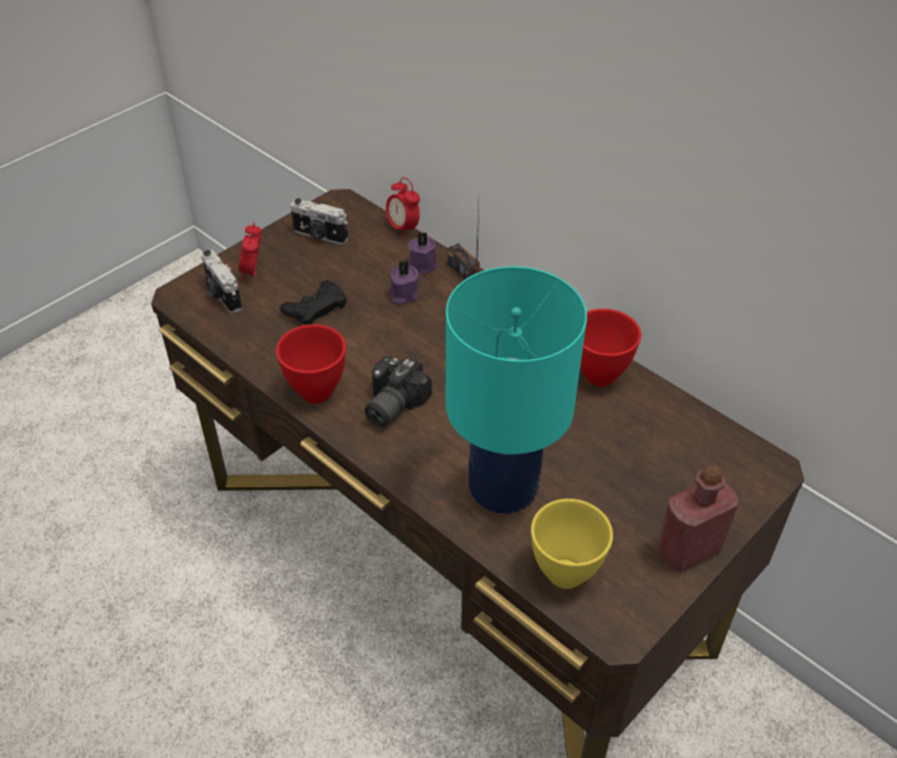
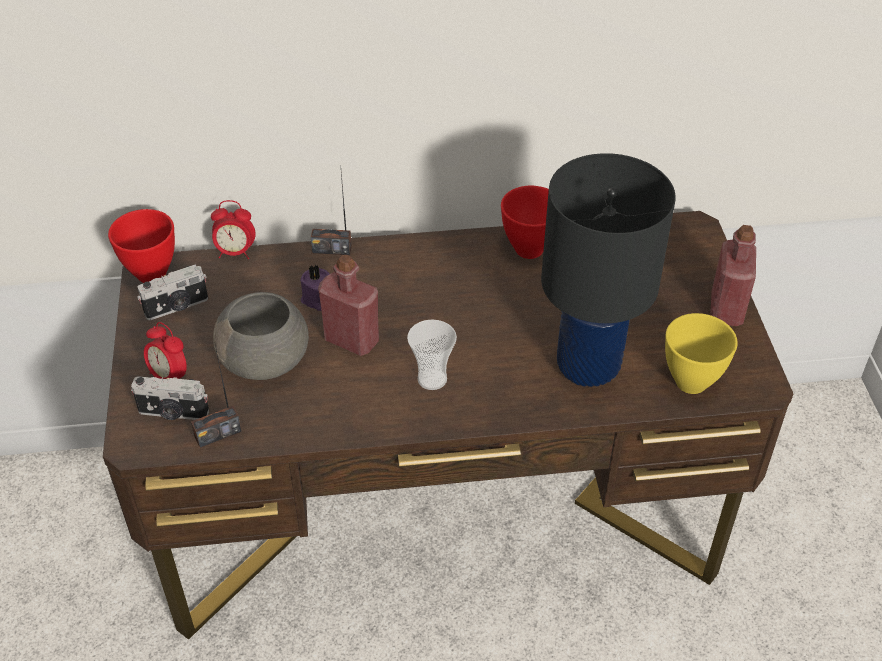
camera: 50 degrees left, 0 degrees up
(224, 327) = (218, 434): none -> radio
(315, 308) = (266, 361): black game controller -> grey bowl
(315, 393) = (369, 418): red bowl -> red bowl (151, 275)
(383, 337) = (352, 340): none -> red bottle
(390, 404) = (432, 379): camera -> cup
(423, 264) = (295, 266): purple candle -> none
(504, 492) = (588, 368): turquoise table lamp -> black table lamp

